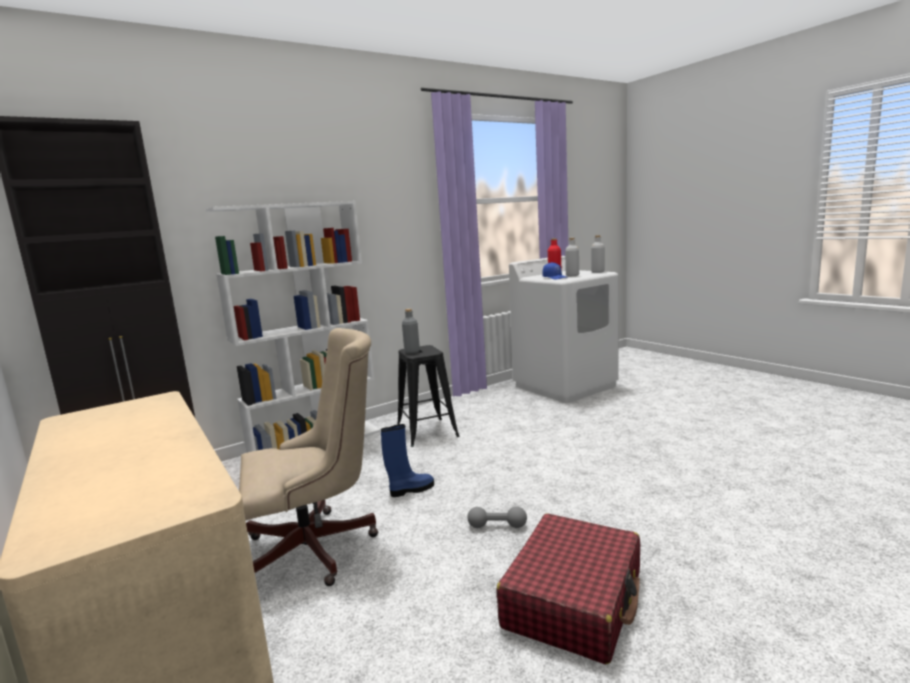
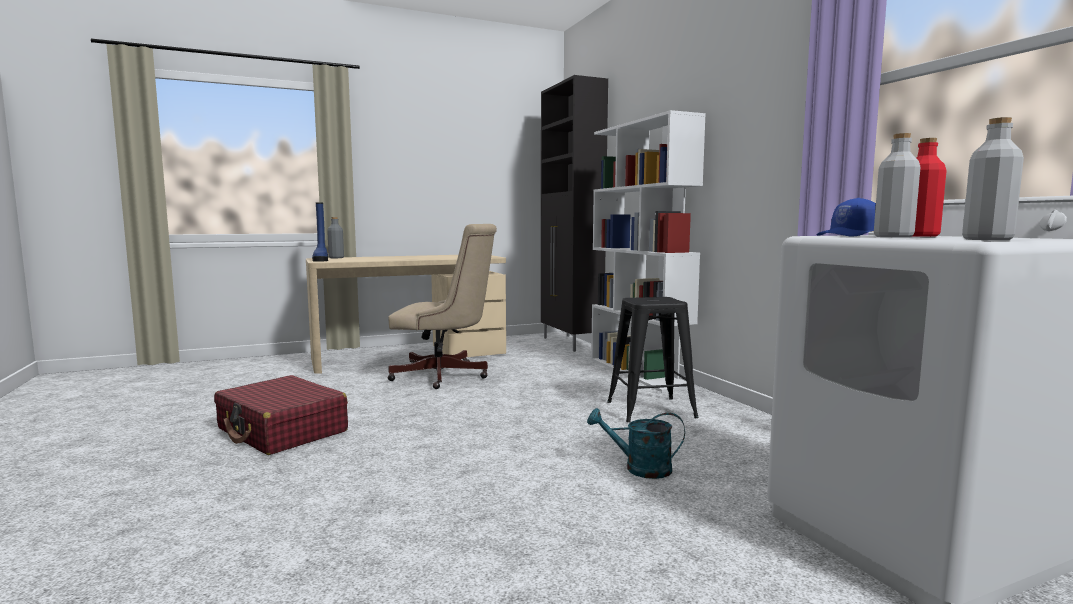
camera: 100 degrees right, 5 degrees down
(318, 548) = (445, 376): beige office chair -> beige office chair turned 75 degrees counterclockwise
(410, 490) = (505, 398): blue boot -> blue boot (321, 260)
(412, 351) = (650, 298): grey bottle -> grey bottle (336, 258)
(497, 526) = (406, 420): grey dumbbell -> none
(537, 428) = (639, 469): none -> turquoise watering can

